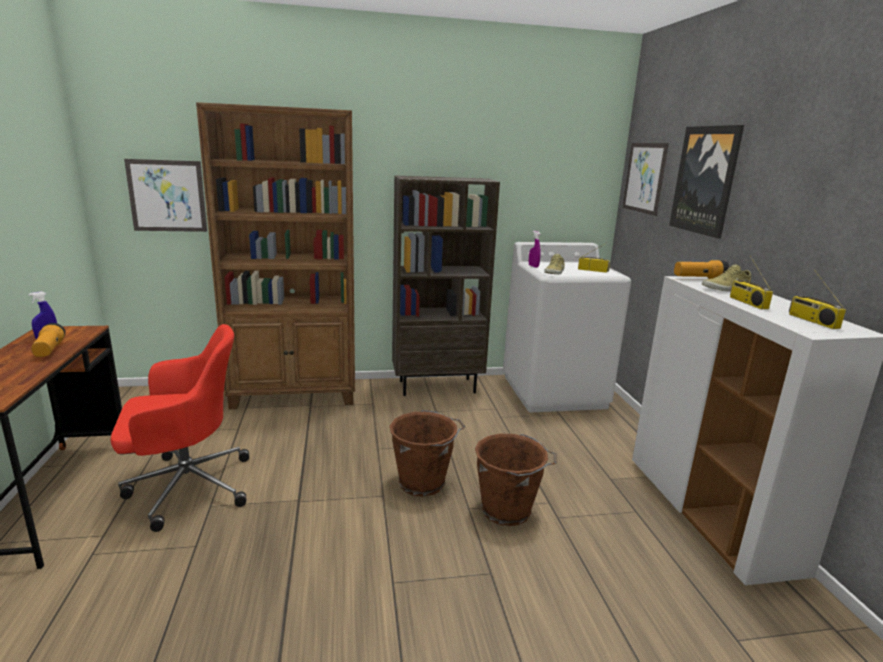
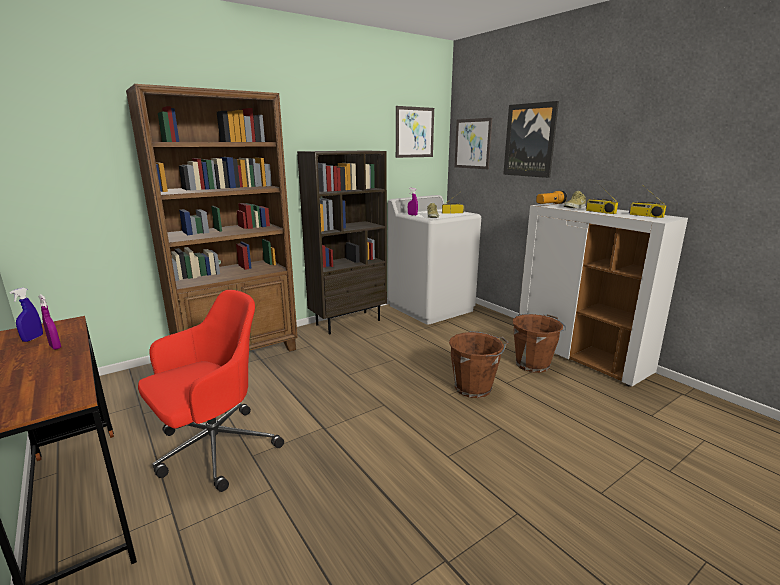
camera: 25 degrees left, 0 degrees up
(49, 350) = (55, 347): flashlight -> purple spray bottle
(167, 196) = (82, 183): picture -> picture (414, 132)
(424, 482) = (403, 387): brown bucket -> brown bucket (533, 364)

